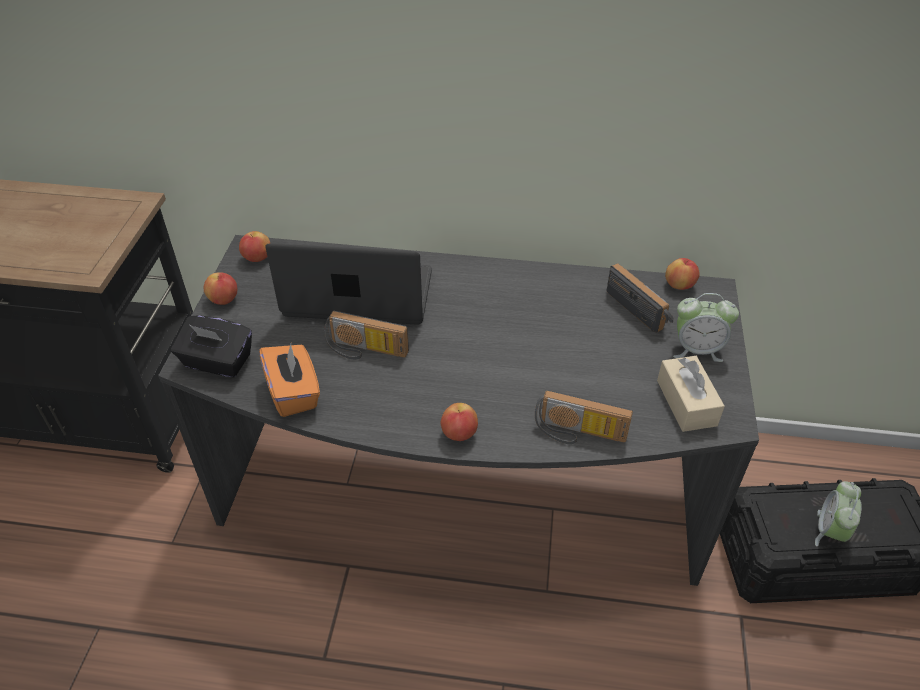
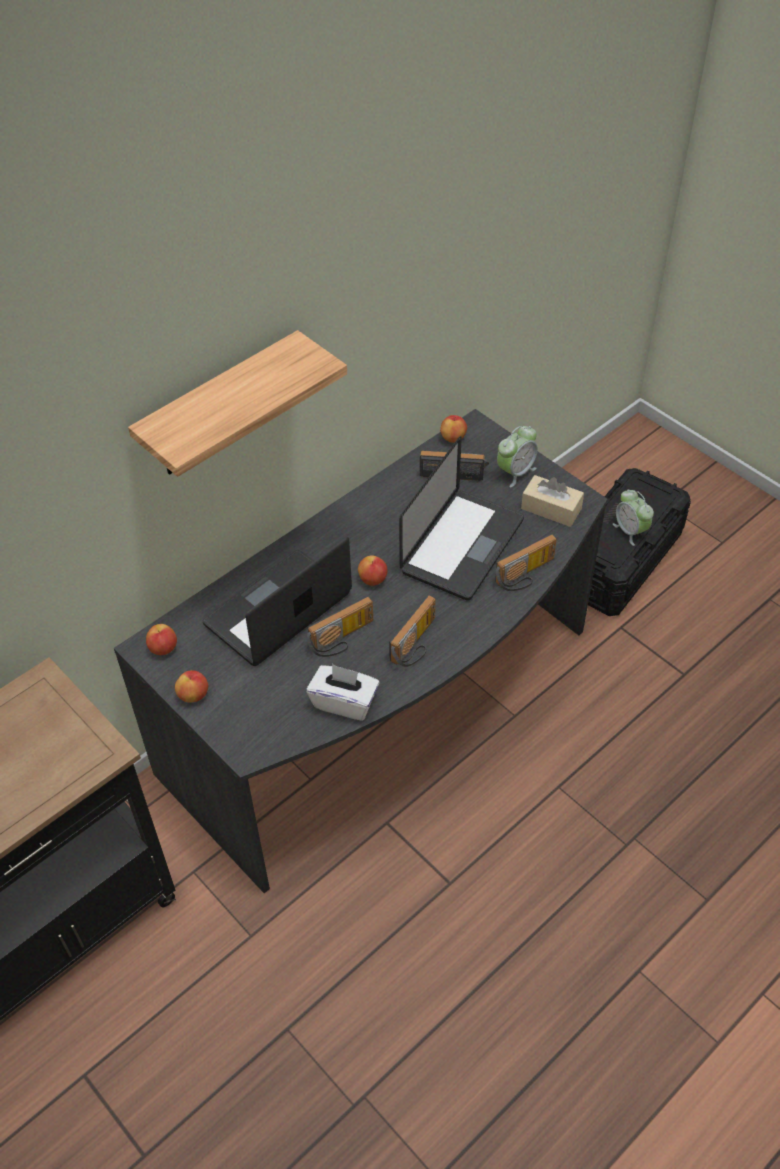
camera: 50 degrees left, 5 degrees up
(217, 362) = (264, 732): black tissue box -> none
(294, 393) = (344, 702): orange tissue box -> white tissue box
(387, 55) = (220, 408): none -> shelf
(408, 403) = (417, 644): none -> radio
(459, 433) = (470, 633): apple -> apple (373, 579)
(560, 366) = (462, 546): none -> laptop

